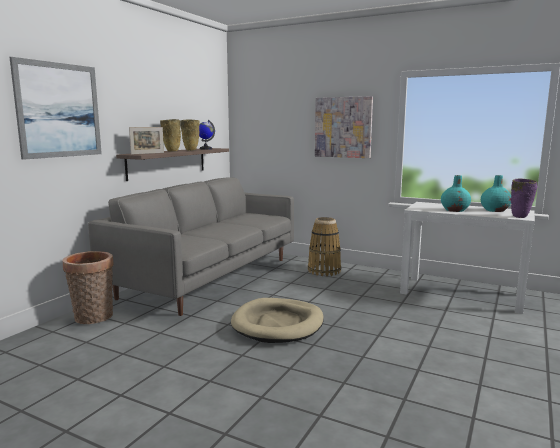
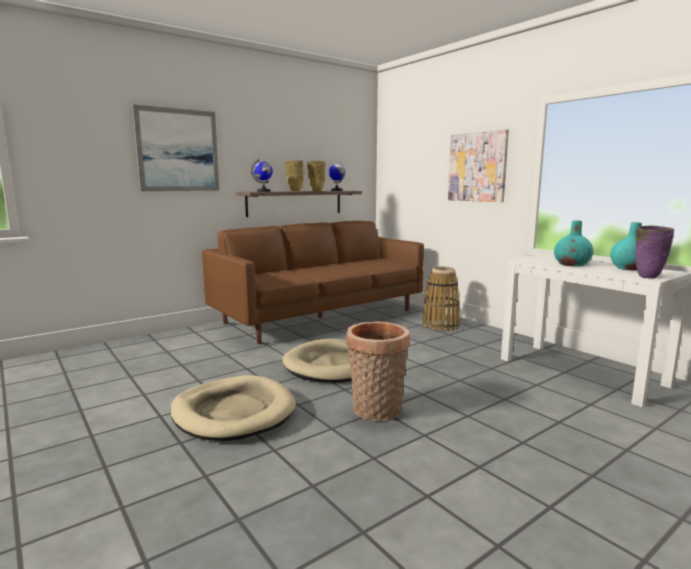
camera: 25 degrees right, 0 degrees up
(93, 318) = (192, 335): basket -> basket (376, 412)
(147, 153) = (264, 191): picture frame -> globe
(210, 278) = (321, 317): grey sofa -> brown sofa
(240, 390) = (233, 412): none -> beige dog bed

